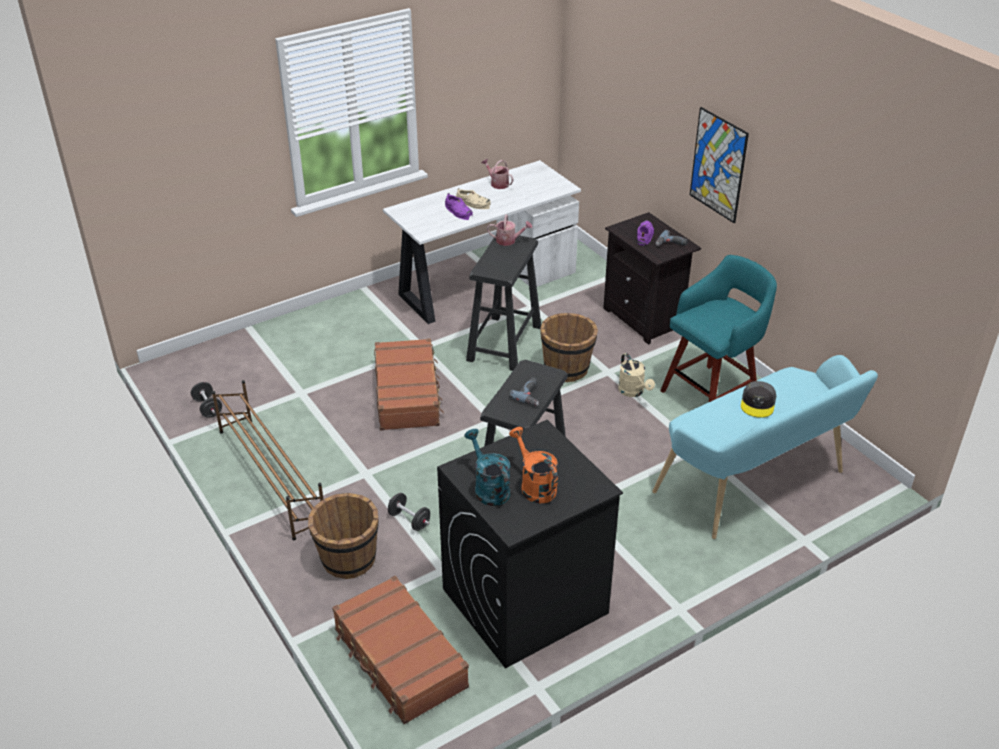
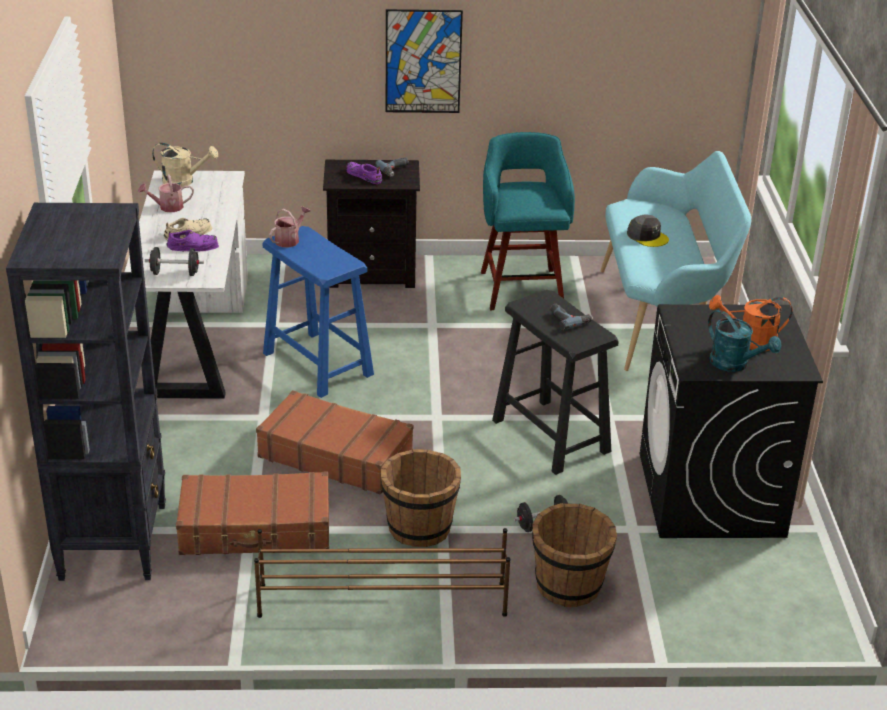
camera: 60 degrees left, 5 degrees down
(208, 408) = (198, 613): black dumbbell -> black dumbbell (175, 273)
(252, 348) = (114, 540): none -> black bookcase
(399, 659) = (734, 598): brown suitcase -> brown suitcase (256, 529)
(488, 488) = (735, 364): turquoise watering can -> turquoise watering can turned 135 degrees counterclockwise
(504, 343) = (318, 364): black stool -> blue stool
(567, 368) = (401, 344): brown bucket -> brown bucket (419, 527)
(633, 392) = (477, 324): beige watering can -> beige watering can (184, 181)

